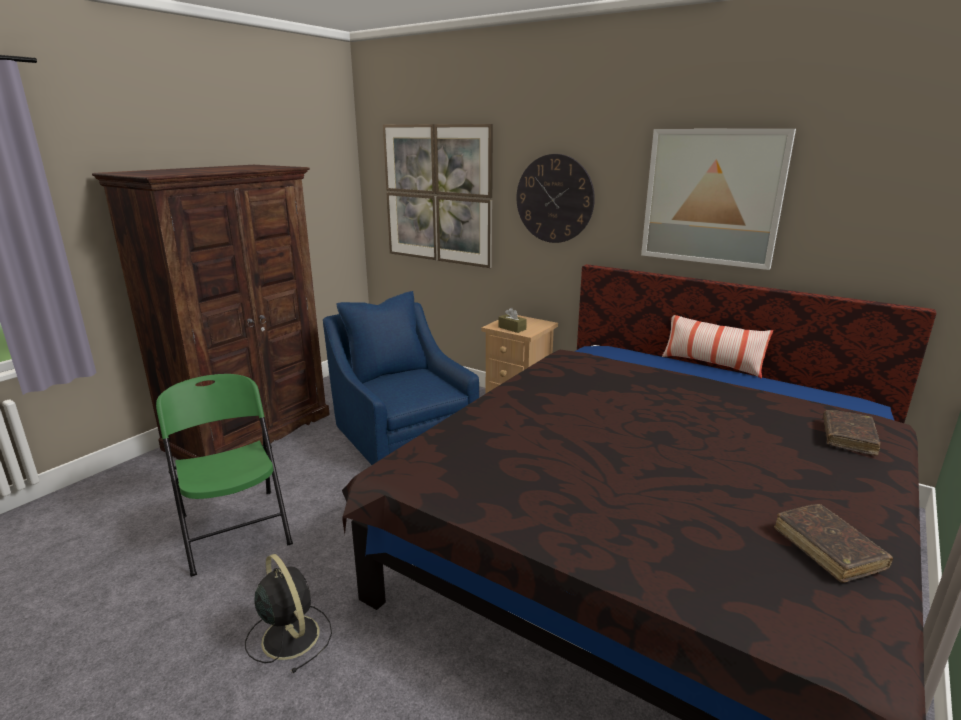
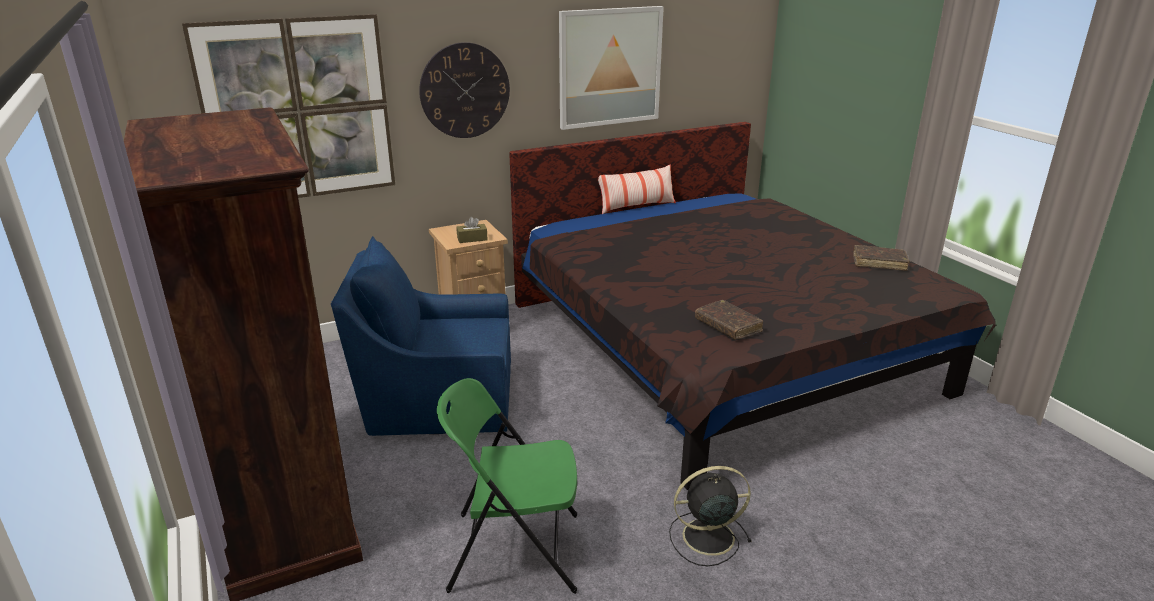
camera: 60 degrees left, 5 degrees up
(848, 438) = (777, 215): brown book -> brown book (728, 326)

